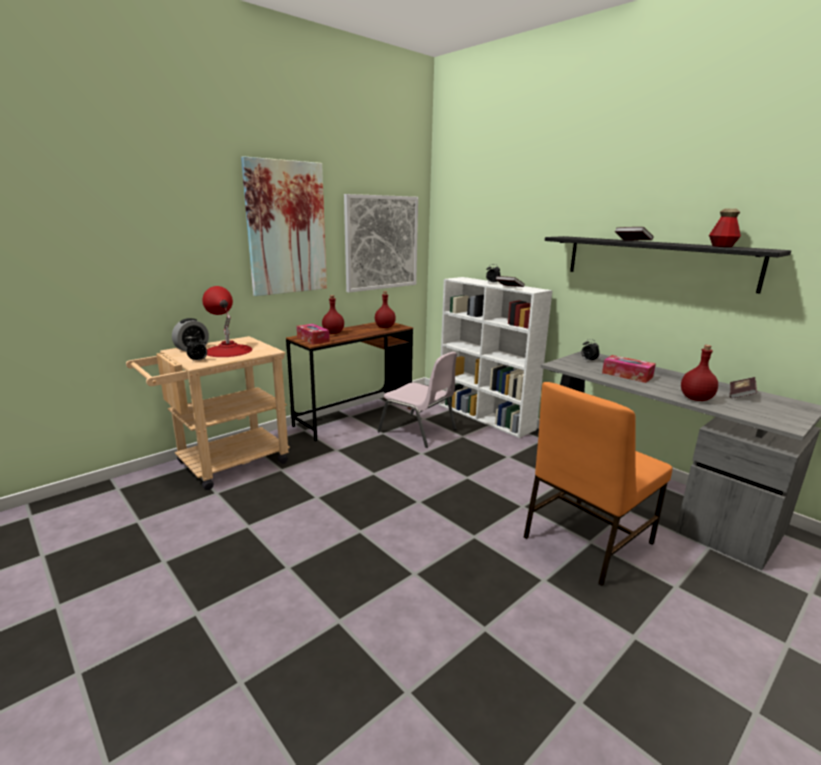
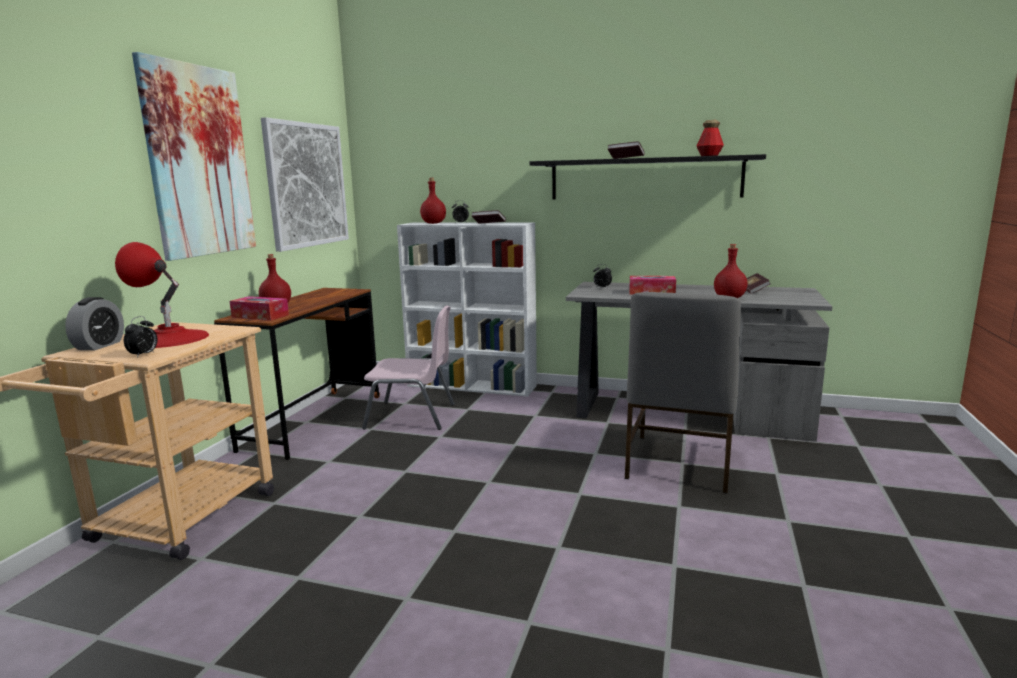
camera: 30 degrees left, 5 degrees down
(385, 327) = (336, 293): red bottle -> red bottle (434, 223)
(585, 540) = (678, 463): orange chair -> grey chair

